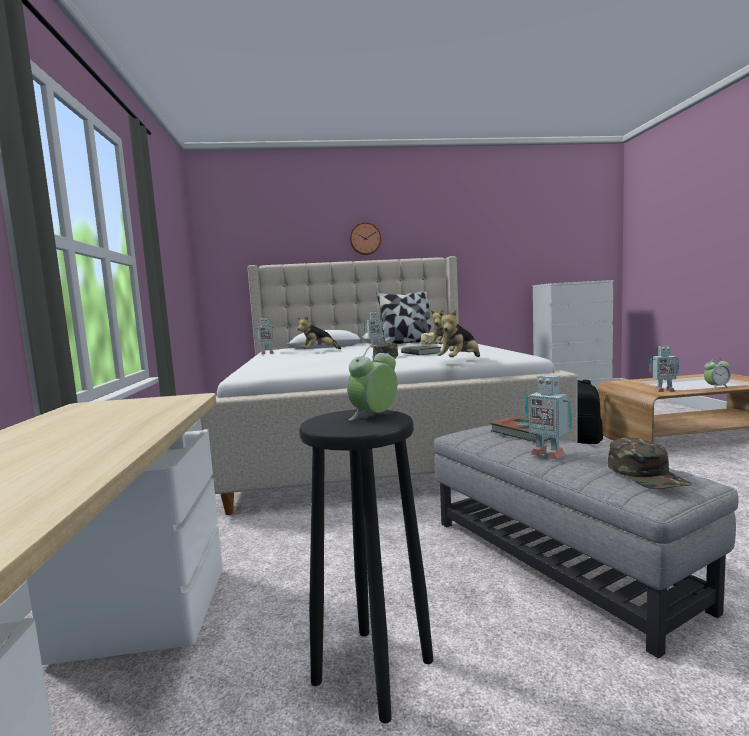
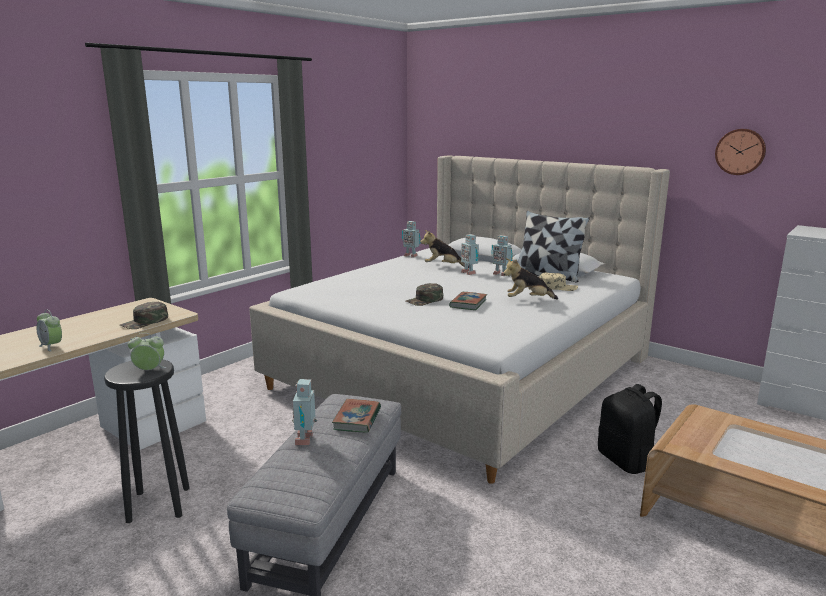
camera: 45 degrees right, 10 degrees up
(365, 239) = (566, 133): wall clock -> wall clock (740, 151)
(460, 361) = (429, 331): plush toy -> none
(646, 474) = (291, 481): green cap -> green cap (145, 322)
(663, 391) = (691, 446): toy robot -> toy robot (469, 273)
(716, 387) = (773, 475): alarm clock -> alarm clock (52, 346)

